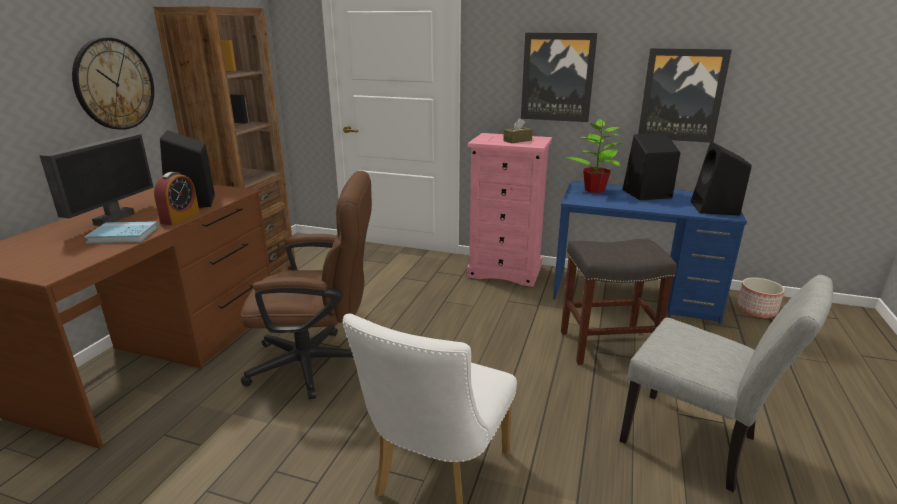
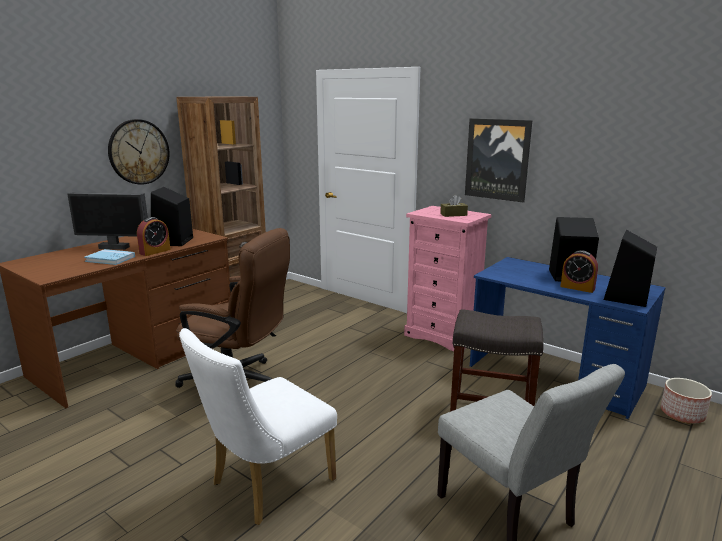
camera: 20 degrees right, 5 degrees down
(113, 219) = (114, 247): monitor -> monitor turned 60 degrees clockwise
(594, 190) = (520, 267): potted plant -> none
(665, 204) = (577, 287): none -> alarm clock
(681, 95) = (612, 182): picture -> none

